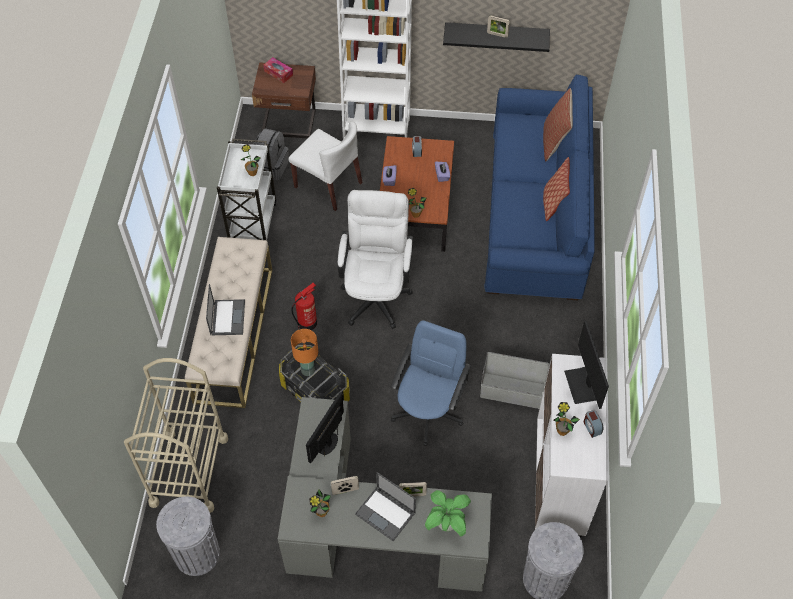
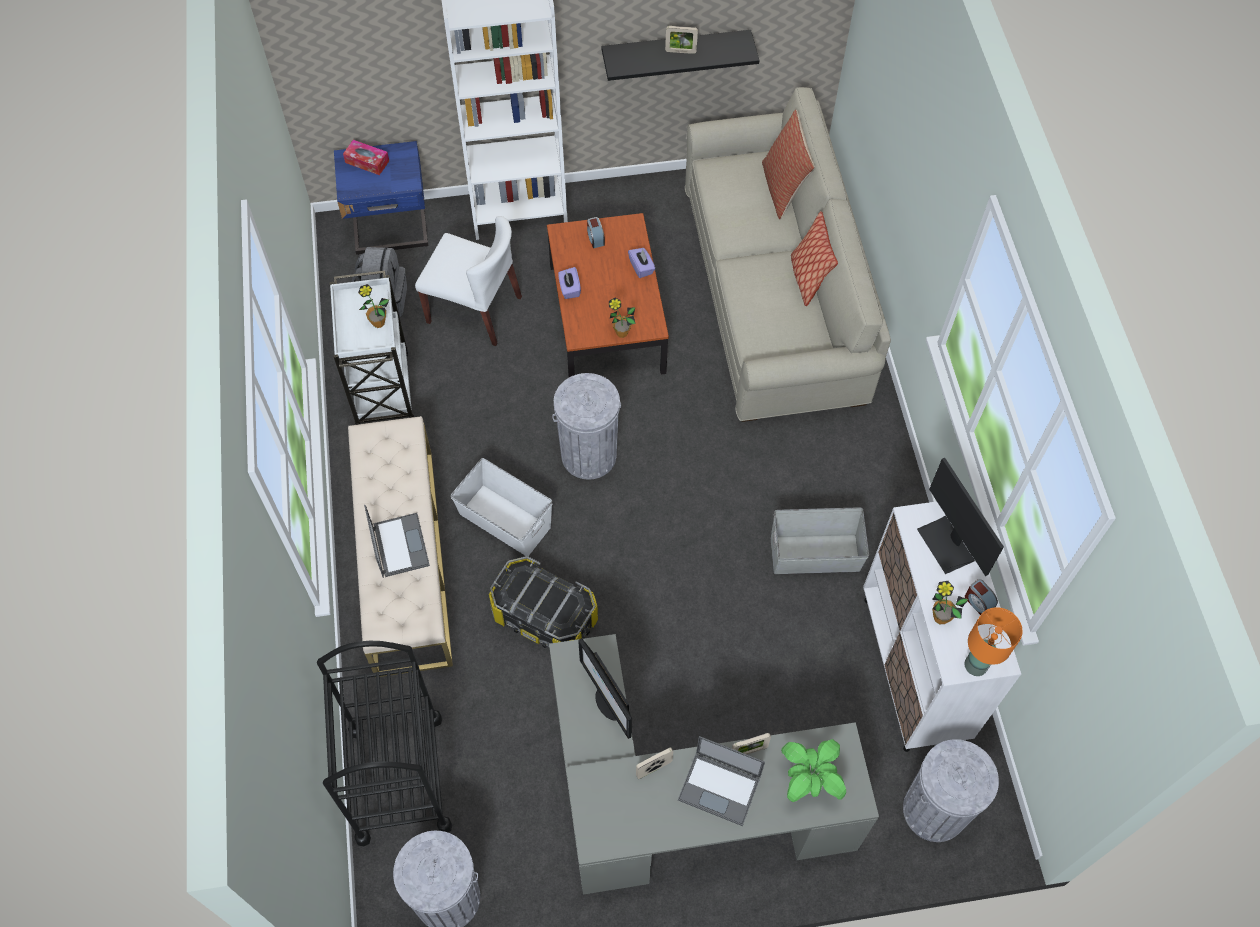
camera: 15 degrees left, 5 degrees up
(189, 471) = (399, 778): beige cart -> black cart
(289, 124) = (391, 231): brown nightstand -> blue nightstand
(307, 322) = (505, 519): fire extinguisher -> white storage box
(308, 370) = (534, 594): orange table lamp -> orange table lamp (976, 665)
(321, 512) = (630, 809): potted plant -> none
(328, 443) = (607, 703): monitor -> monitor turned 45 degrees counterclockwise
(376, 293) = (589, 455): white office chair -> grey trash can
(428, 412) = (710, 611): blue office chair -> none
(535, 215) = (774, 294): blue sofa -> beige sofa

